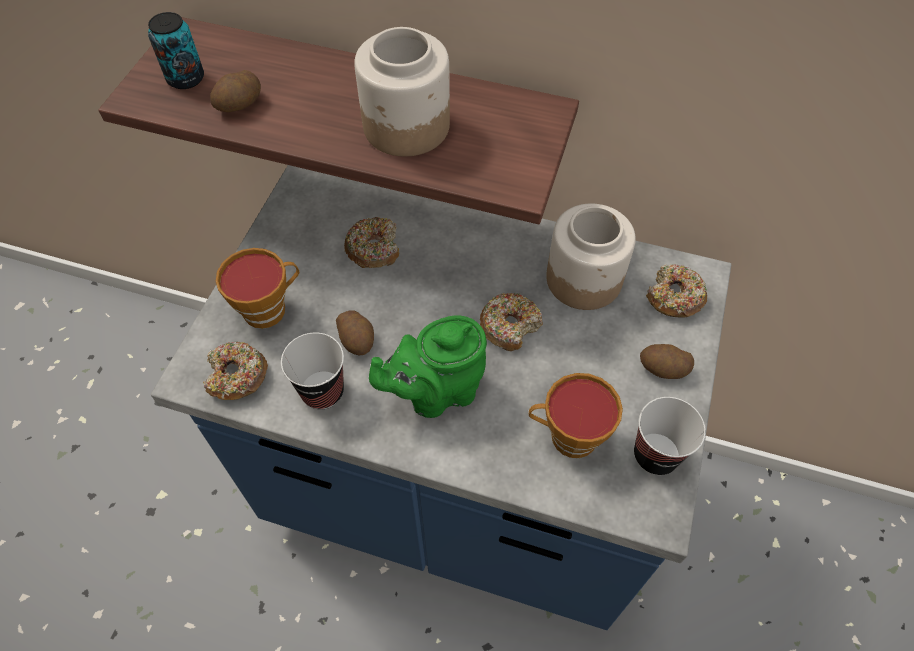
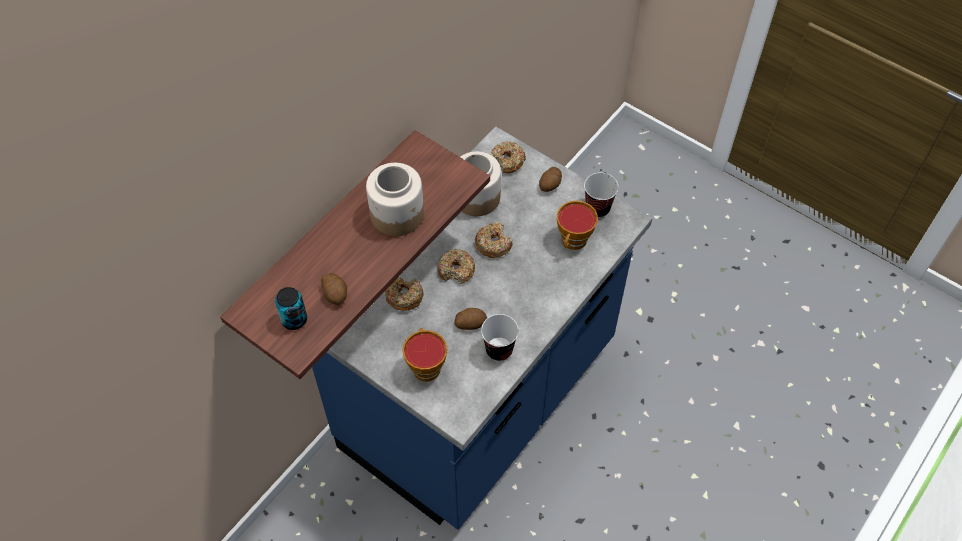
camera: 70 degrees left, 0 degrees up
(237, 376) = (470, 393): donut -> donut (456, 270)
(436, 392) = (522, 293): green teapot -> none

